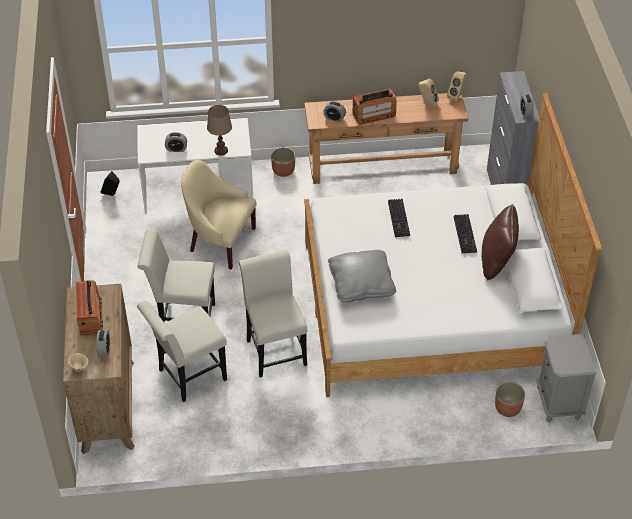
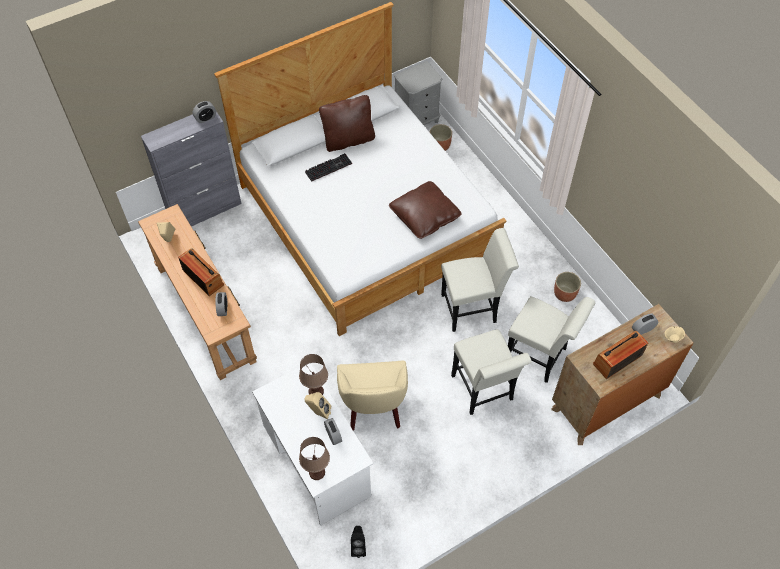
camera: 115 degrees left, 10 degrees up
(154, 132) = (317, 472): none -> brown table lamp
(275, 349) = (473, 307): white chair -> white chair turned 150 degrees counterclockwise
(283, 171) = (248, 396): planter -> planter (565, 294)
(361, 284) = (424, 216): grey pillow -> brown pillow
(400, 219) = (335, 215): keyboard -> none
(457, 97) = (147, 221): beige speaker -> beige speaker (318, 412)

